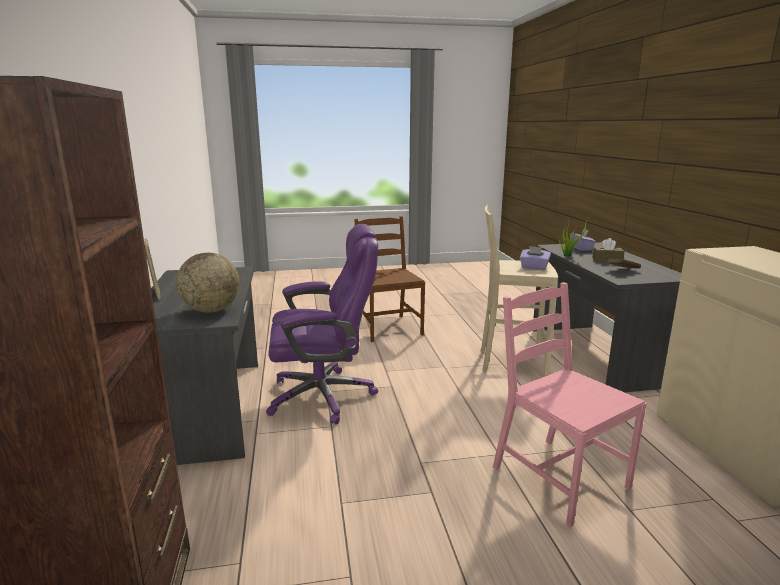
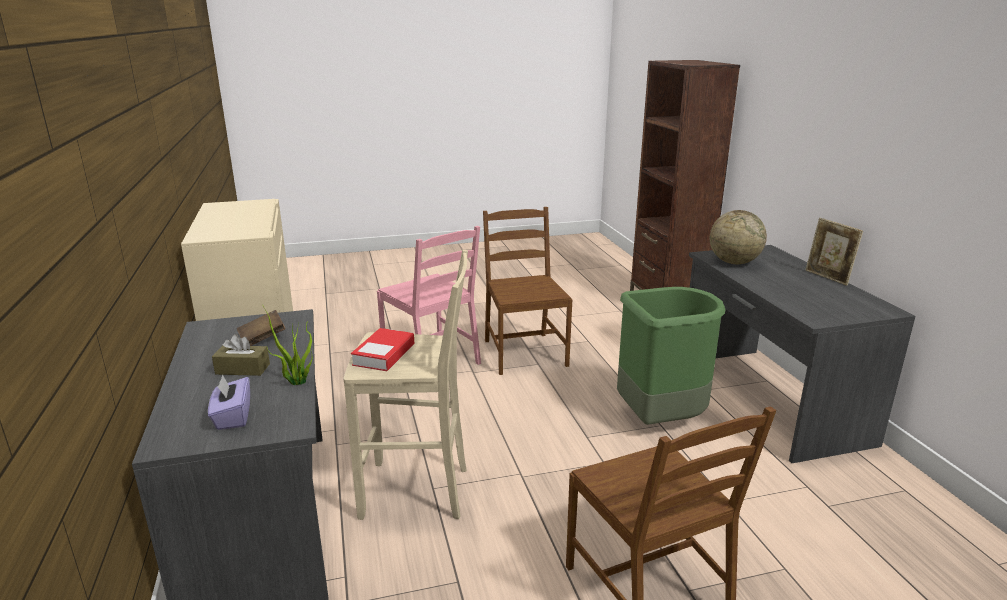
camera: 175 degrees right, 5 degrees up
(324, 396) = (660, 419): purple office chair -> green trash can
(438, 483) = (523, 353): none -> brown chair
(534, 267) = (384, 354): purple tissue box -> book

